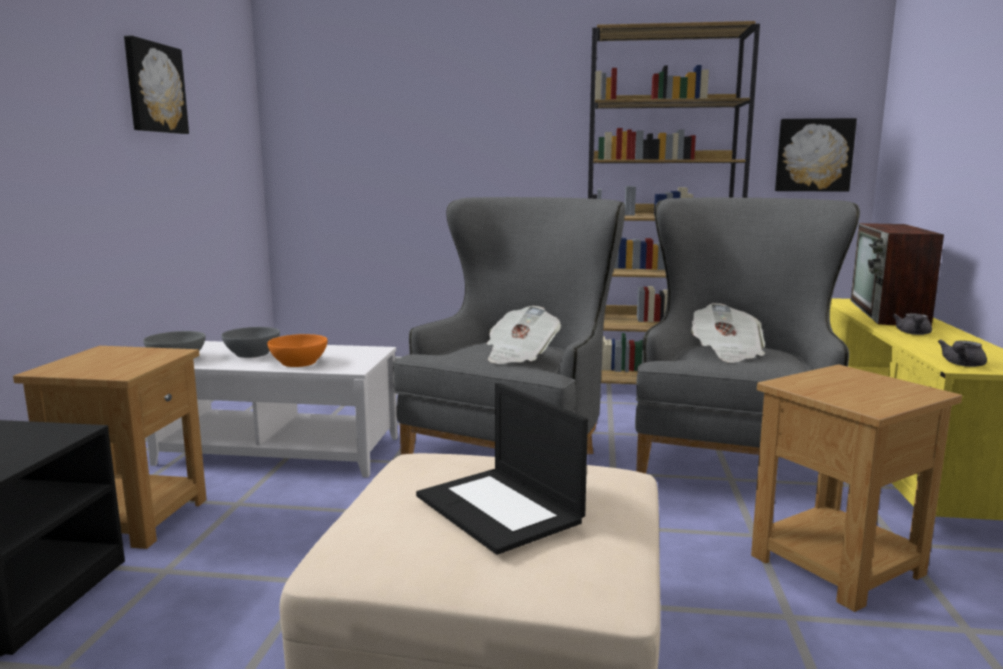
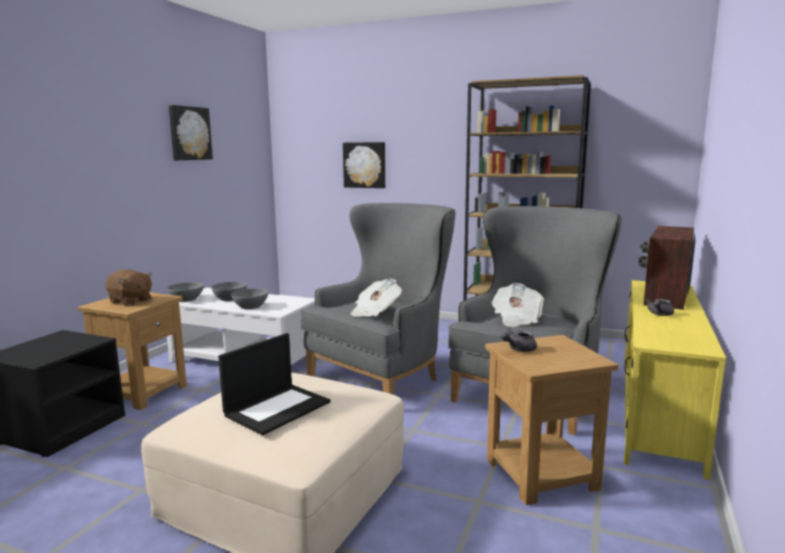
camera: 15 degrees right, 0 degrees up
(111, 361) = (130, 301): none -> brown plush toy
(299, 363) = (250, 306): orange bowl -> grey bowl
(500, 509) = (277, 408): laptop -> laptop turned 120 degrees counterclockwise
(813, 155) = (646, 170): picture -> picture (365, 165)
(961, 364) = (656, 342): grey teapot -> grey teapot (518, 349)

